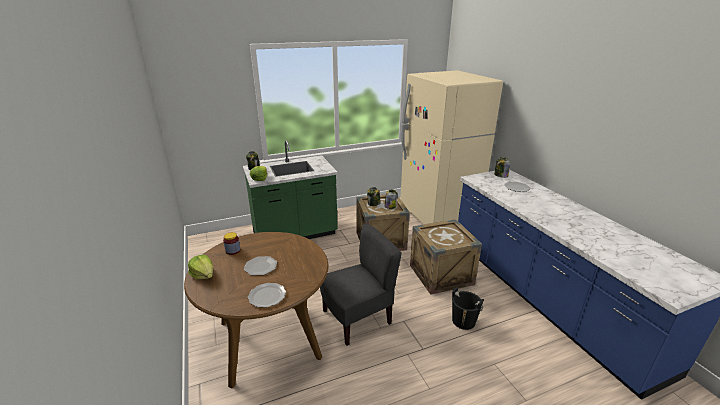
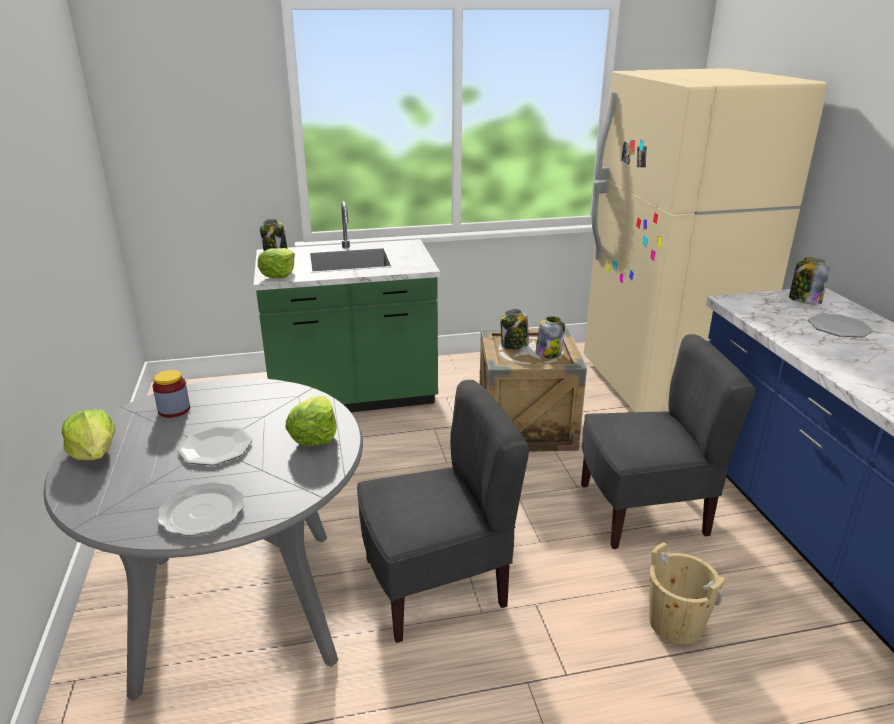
camera: 10 degrees right, 0 degrees up
(269, 339) = (239, 606): brown dining table -> grey dining table
(304, 256) = (314, 436): none -> lettuce
(441, 275) = (644, 511): crate -> grey chair
(463, 321) = (675, 623): black bucket -> beige bucket

